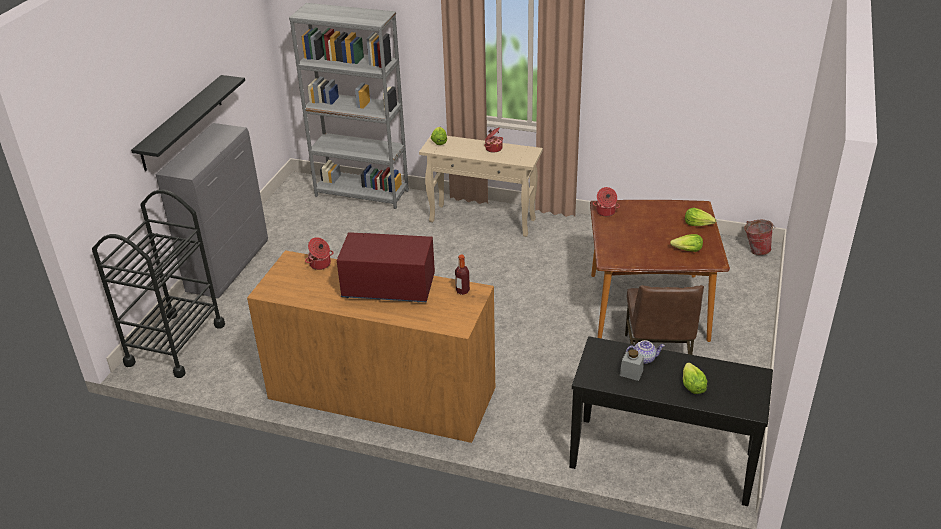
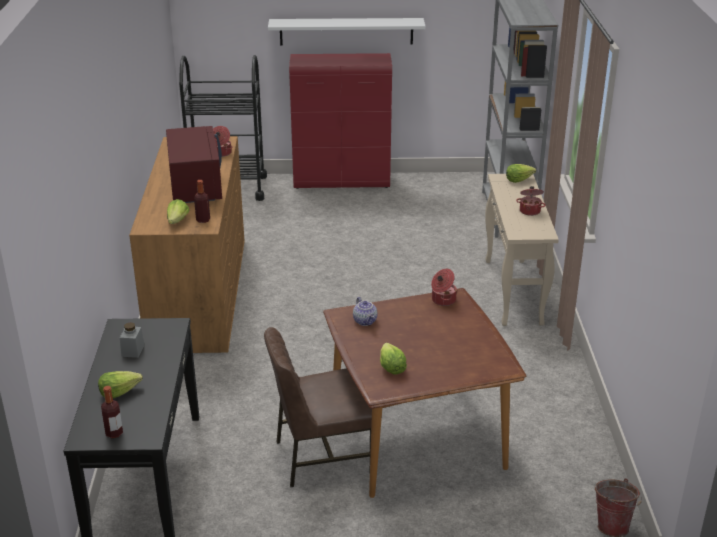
camera: 70 degrees right, 5 degrees down
(182, 122) = (346, 31): black shelf -> white shelf
(229, 266) = (342, 181): grey cabinet -> red cabinet
(644, 358) = (159, 356): teapot -> teapot (365, 321)
(698, 224) = (458, 370): lettuce -> lettuce (177, 221)
(749, 392) = (114, 433): none -> bottle

